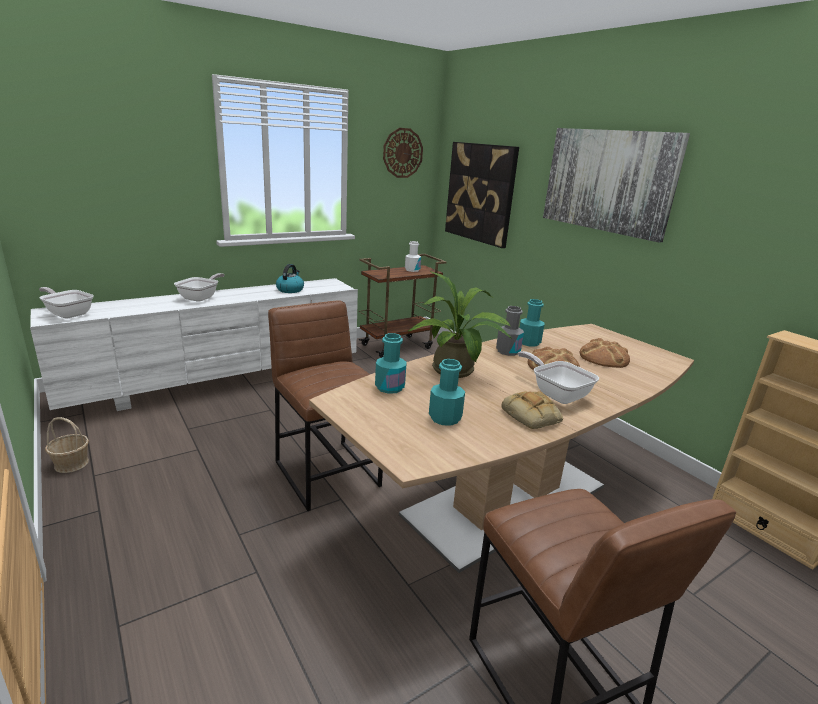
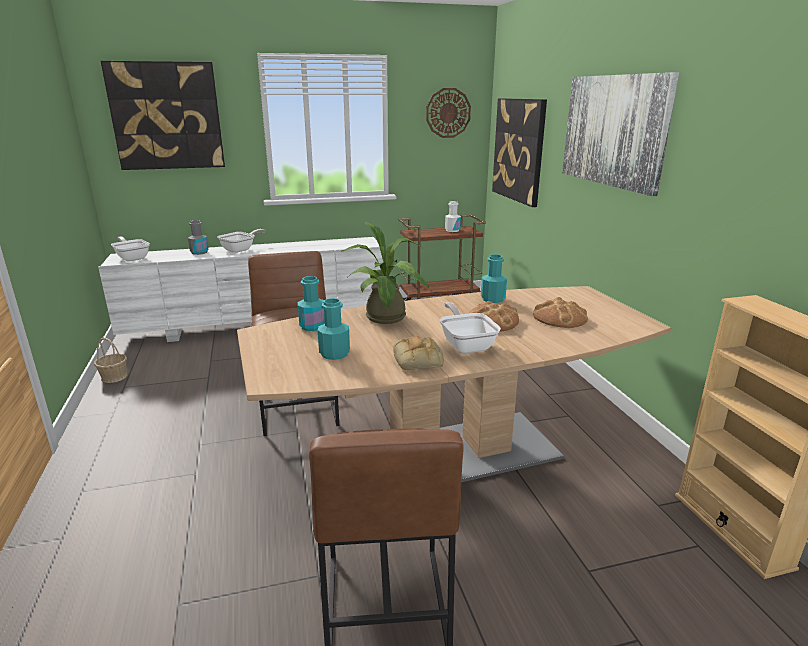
camera: 20 degrees right, 0 degrees up
(101, 140) = (166, 116): none -> picture
(290, 289) = (321, 245): kettle -> none
(508, 351) = (460, 305): grey bottle -> grey bottle (199, 252)

